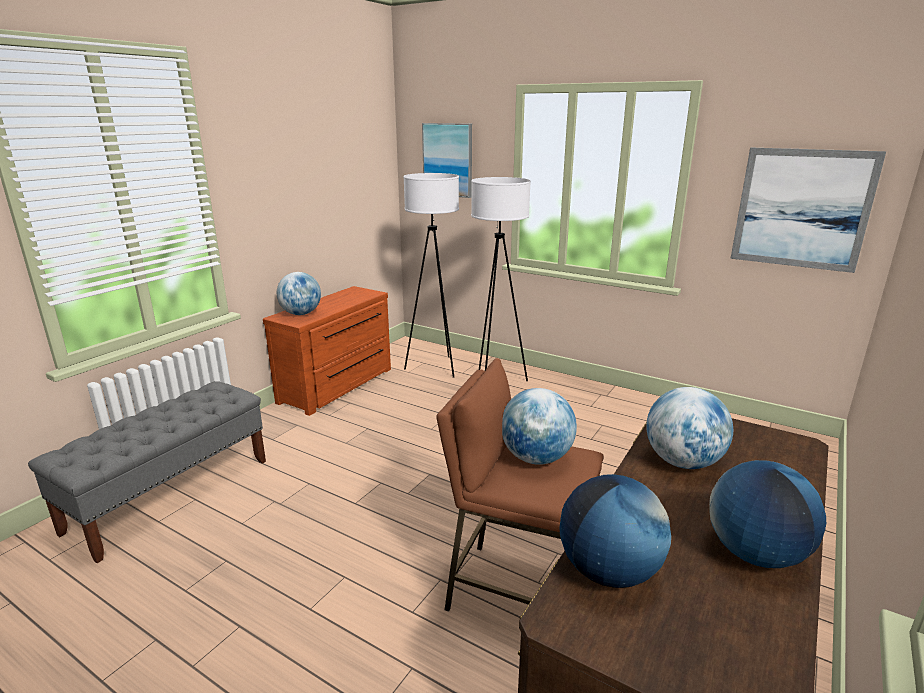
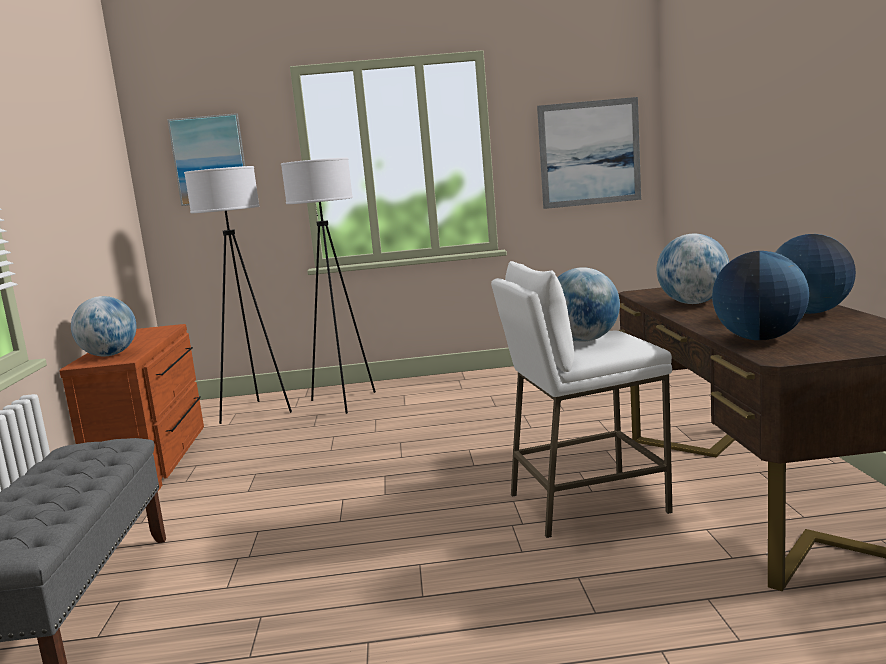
camera: 35 degrees left, 10 degrees down
(517, 593) = (586, 503): brown stool -> white stool

